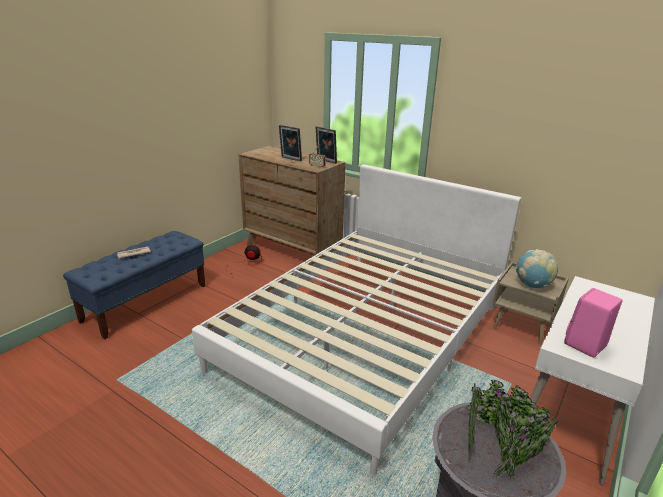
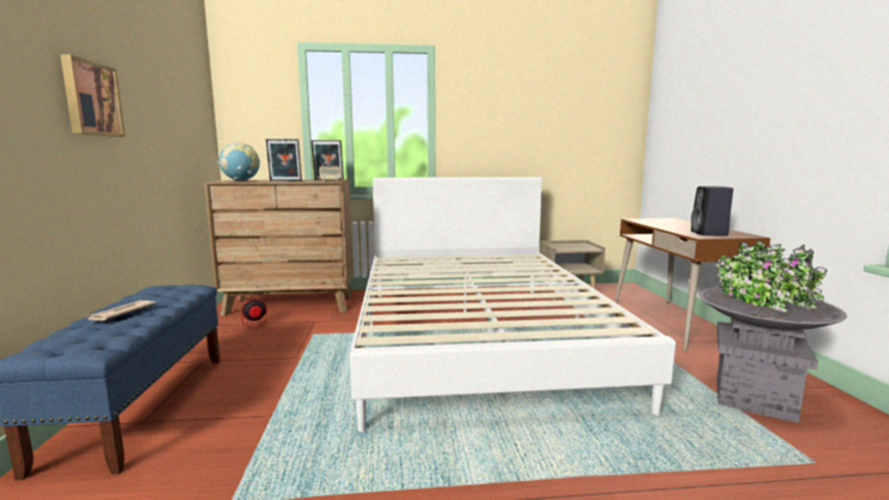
camera: 40 degrees left, 15 degrees down
(139, 120) = (91, 99): none -> picture
(532, 285) = (576, 248): globe -> globe (241, 180)
(572, 413) = (675, 323): white desk -> brown desk
(585, 345) = (709, 234): pink speaker -> black speaker

